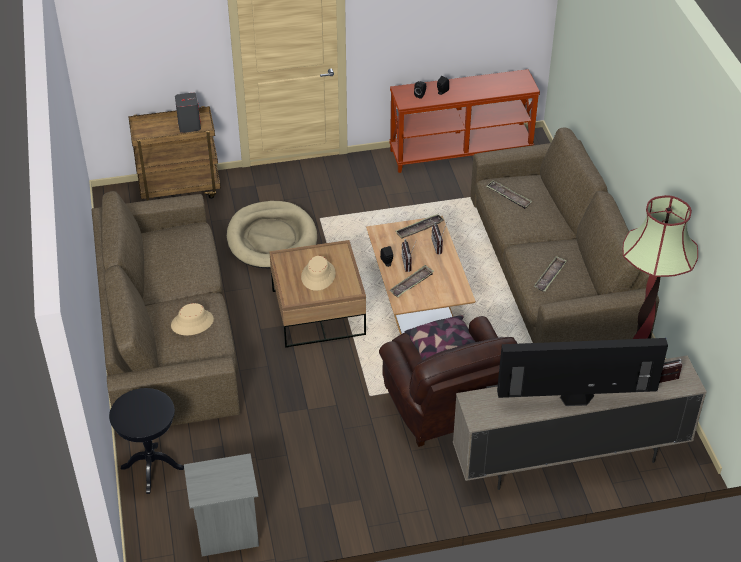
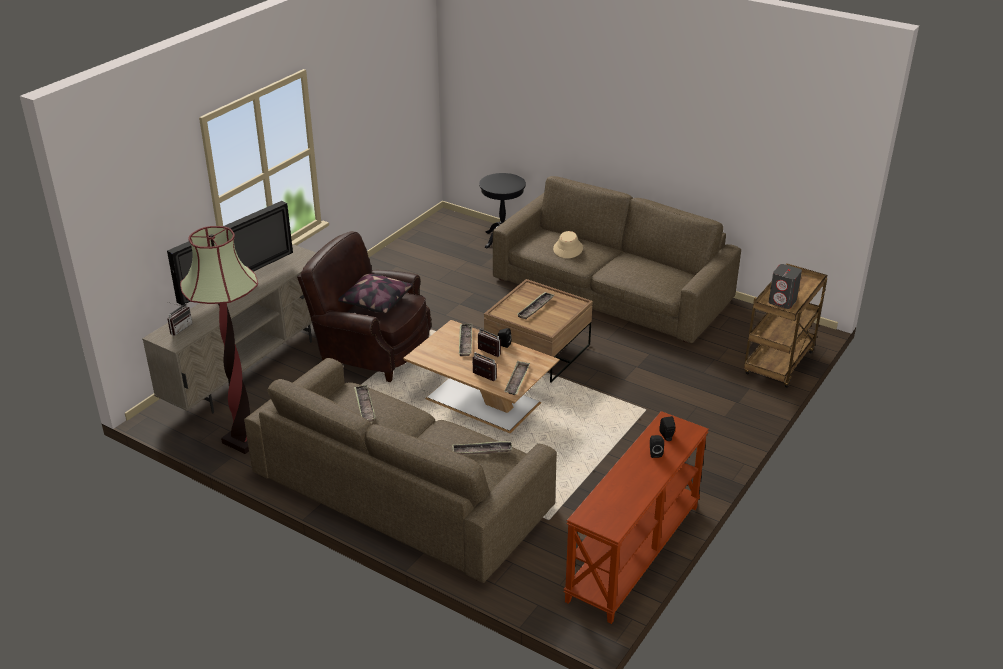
camera: 135 degrees right, 10 degrees down
(227, 533) = (419, 240): grey nightstand -> none
(271, 238) = (652, 374): beige dog bed -> none
(318, 275) = (535, 308): beige hat -> tray

